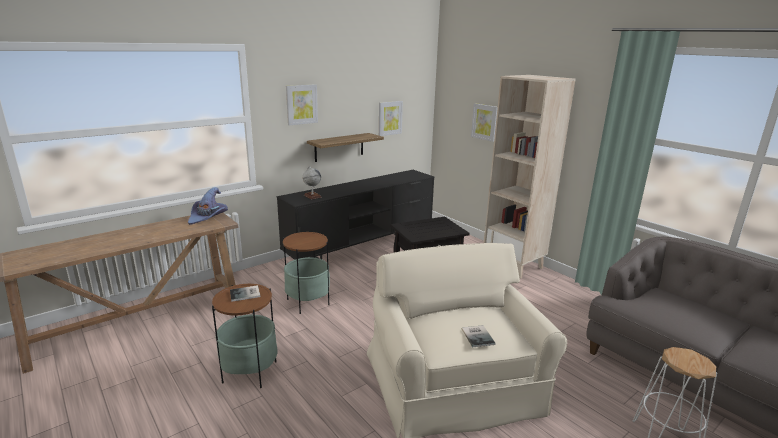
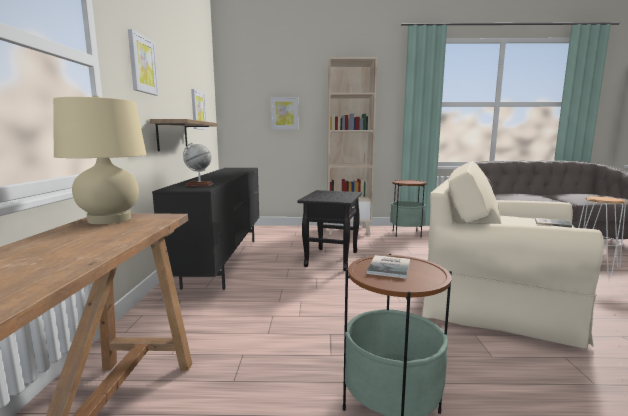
camera: 50 degrees left, 10 degrees down
(208, 217) = (109, 219): purple hat -> beige table lamp
(308, 302) = (274, 315): side table -> side table (406, 233)

